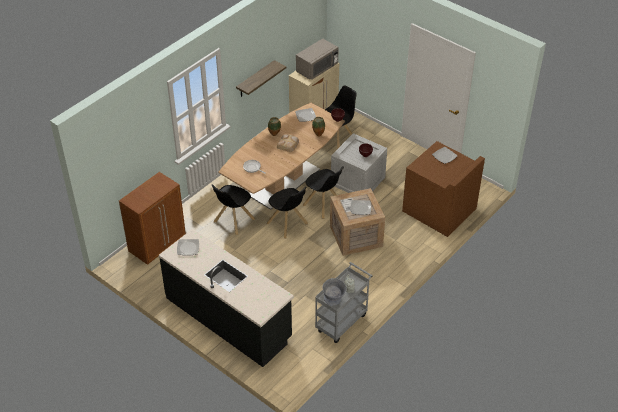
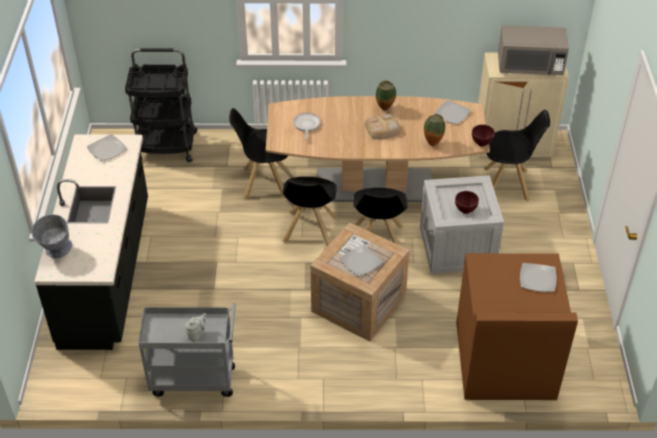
camera: 50 degrees right, 0 degrees up
(157, 242) = (166, 147): brown cabinet -> black cart
(255, 79) = (414, 22): shelf -> none
(333, 301) = (159, 332): grey bowl -> grey bowl (55, 252)

